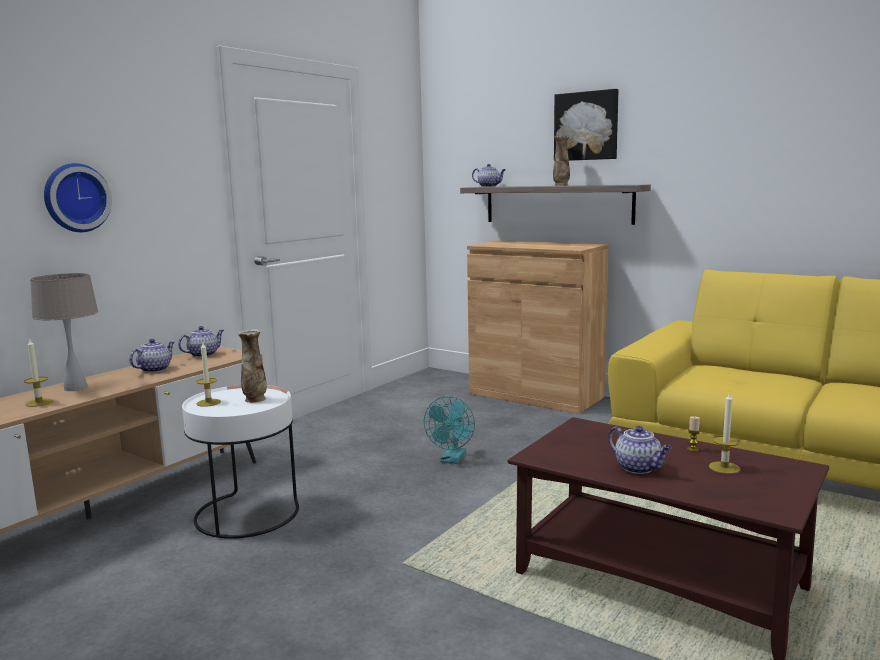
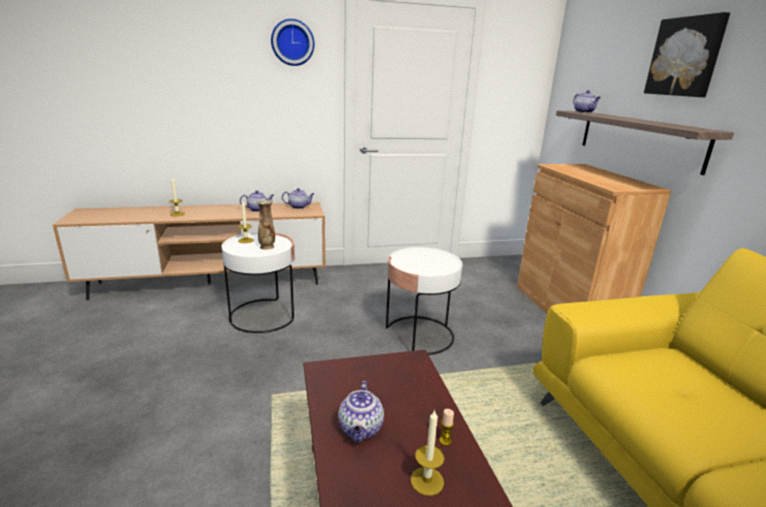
camera: 40 degrees right, 10 degrees up
(75, 198) = (227, 94): wall clock -> wall clock (292, 42)
(75, 388) = (207, 210): beige table lamp -> none
(452, 460) = (419, 335): turquoise fan -> white side table
(561, 185) = (637, 120): vase -> none

